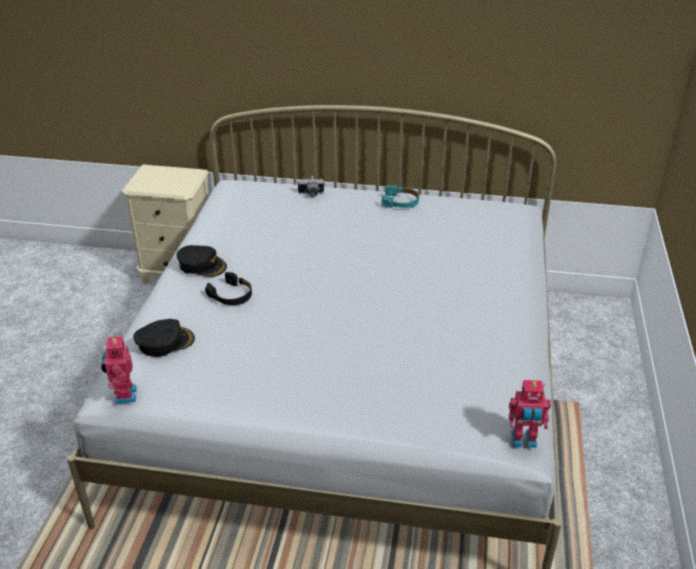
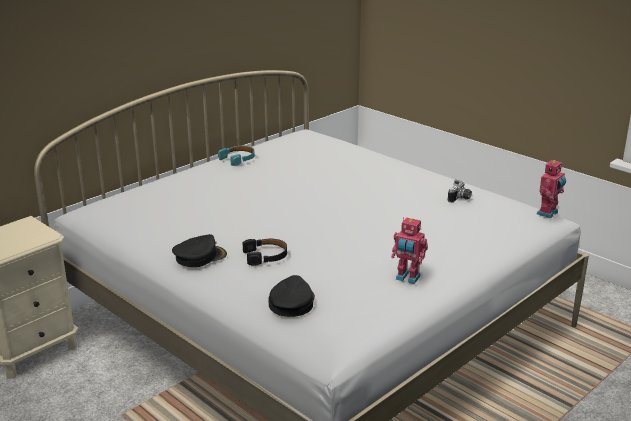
camera: 55 degrees left, 10 degrees down
(124, 395) = (341, 342): toy robot -> toy robot (407, 278)
(311, 194) = (166, 184): camera -> camera (460, 199)

